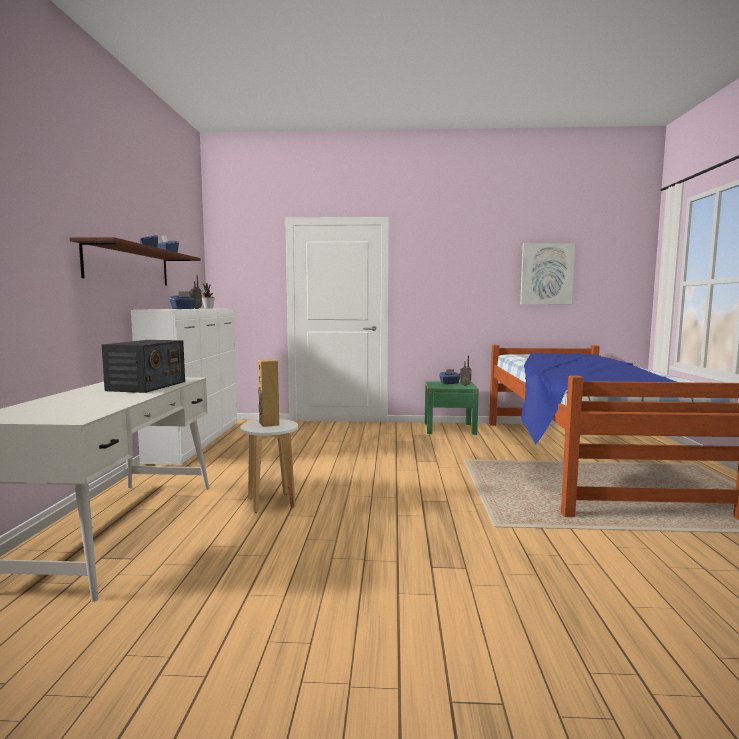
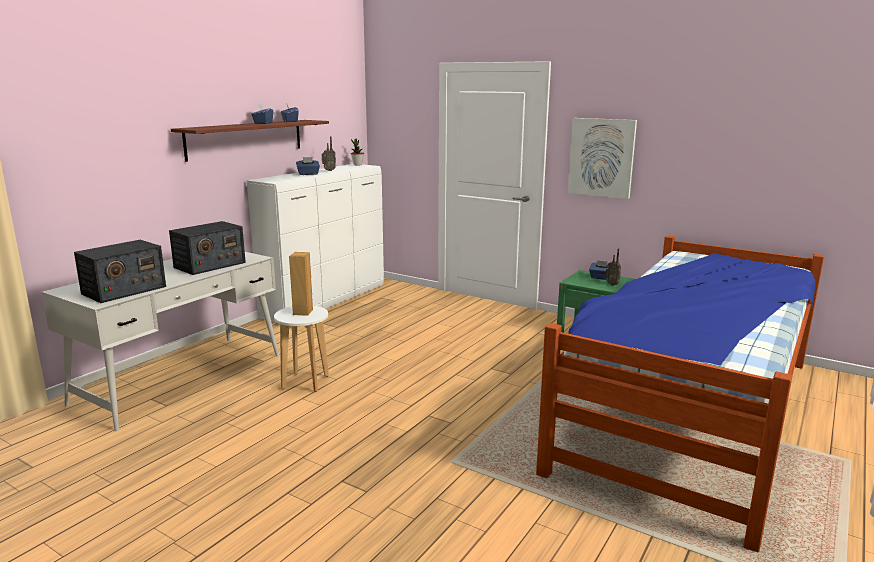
camera: 30 degrees right, 10 degrees up
(83, 409) = (123, 290): none -> radio
(546, 274) = (757, 144): picture -> picture (601, 157)

